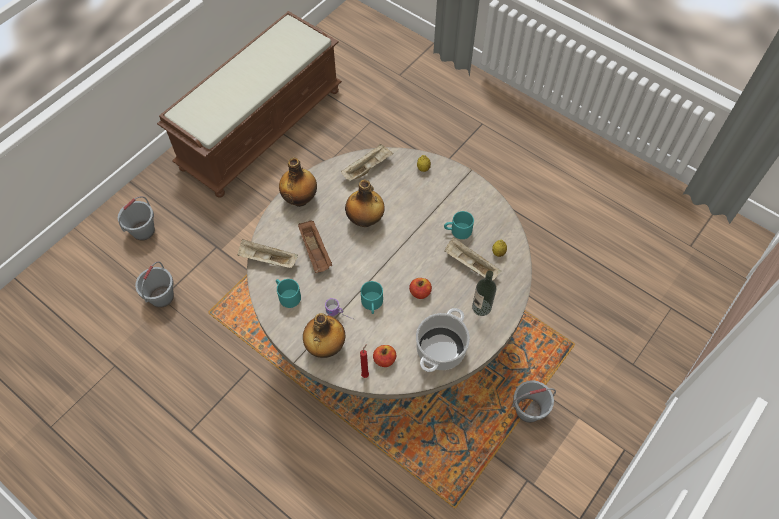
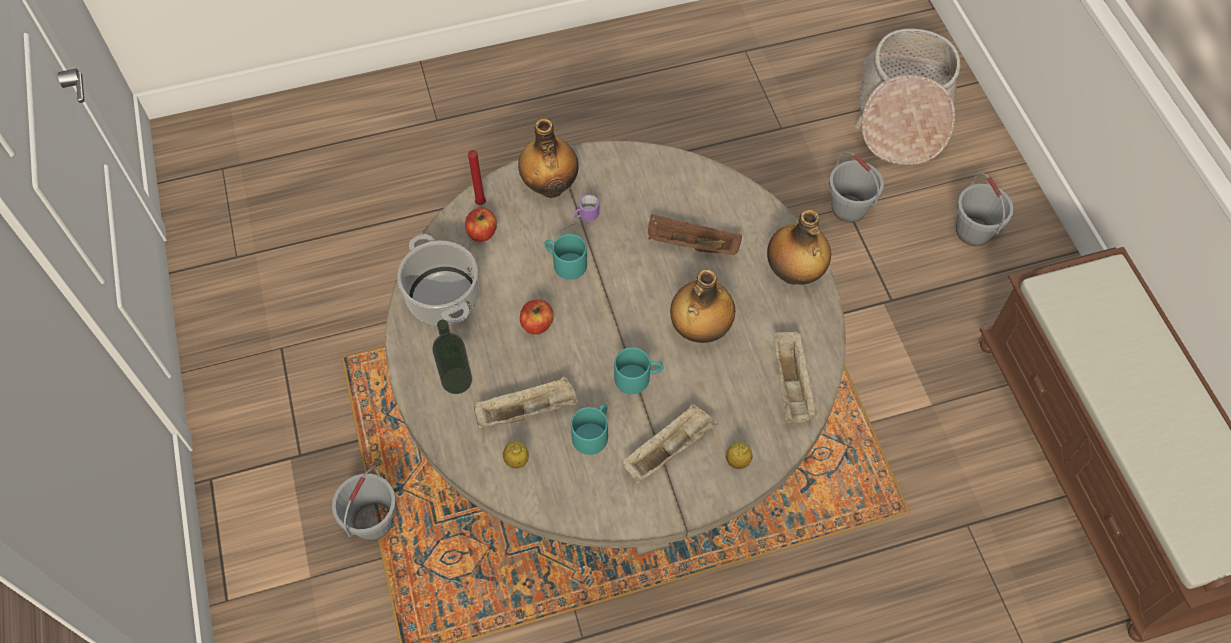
camera: 125 degrees right, 0 degrees up
(65, 305) = (902, 114): none -> basket
(267, 260) = (719, 189): beige tray -> beige tray (669, 449)
(287, 296) = (650, 183): turquoise mug -> turquoise mug (638, 377)

